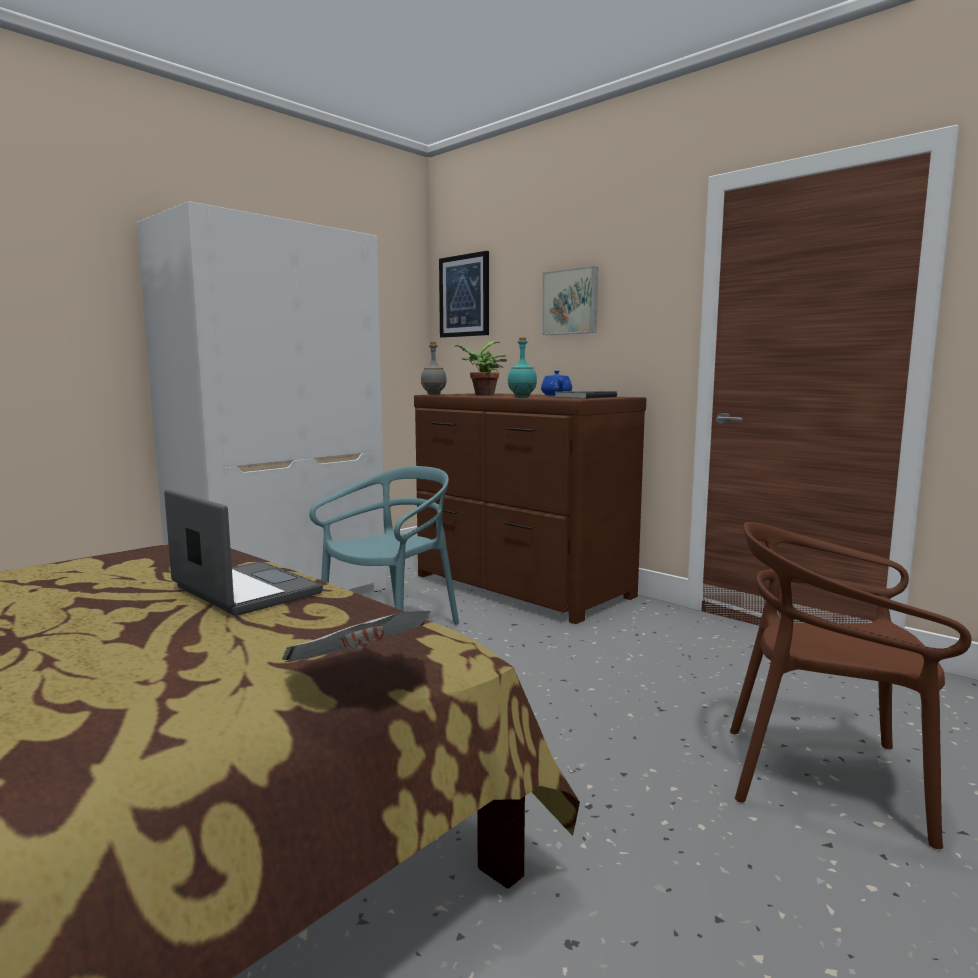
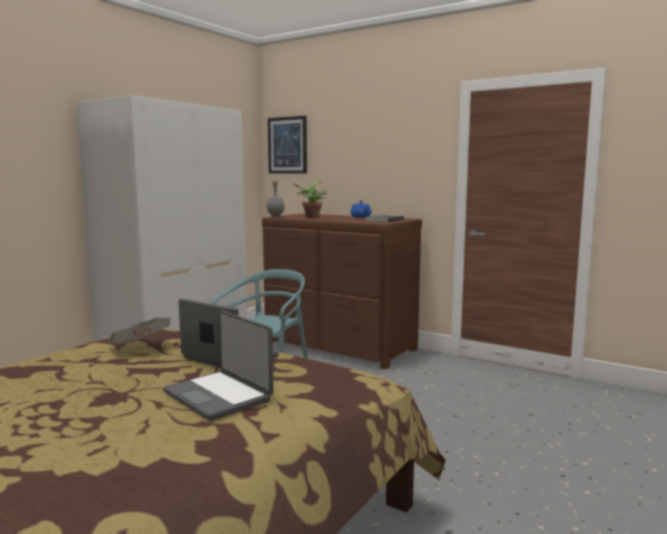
camera: 10 degrees left, 0 degrees up
(158, 655) = (219, 396): none -> laptop
(357, 676) = (339, 399): newspaper -> newspaper (140, 347)
(522, 397) = (344, 221): turquoise bottle -> none
(571, 302) = (368, 154): picture -> none
(824, 778) = (553, 444): brown chair -> none

